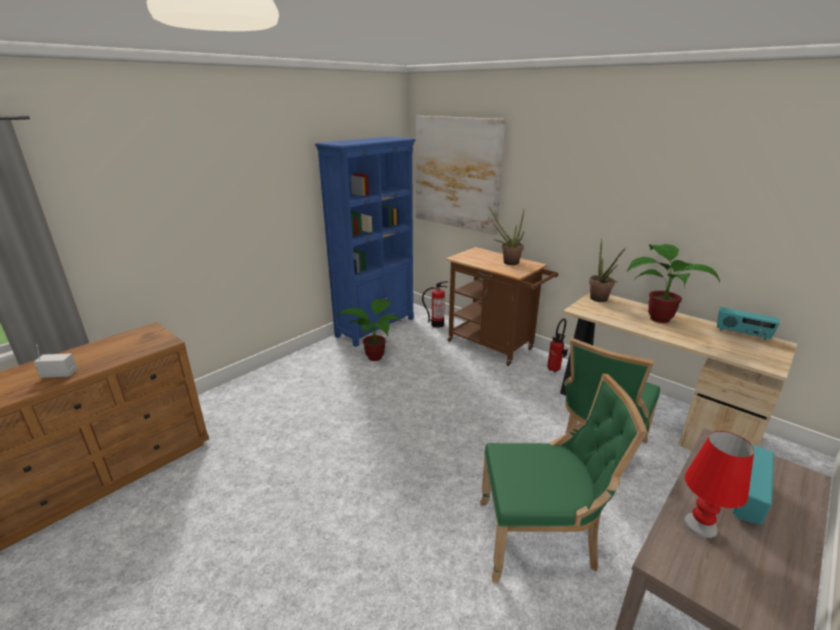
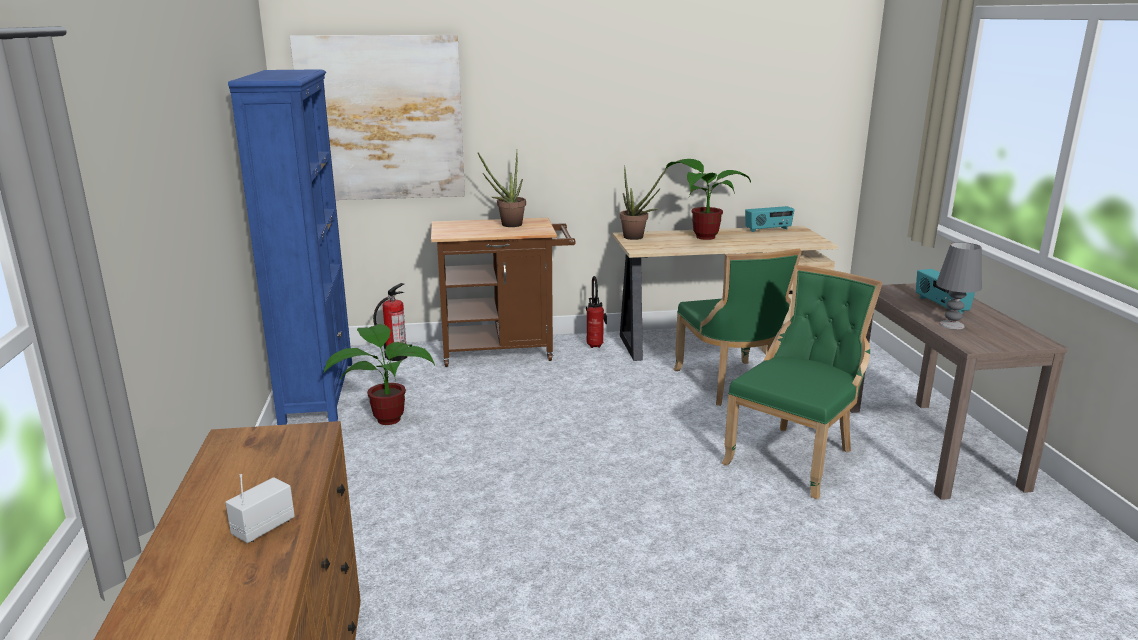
camera: 50 degrees left, 5 degrees down
(701, 525) = (952, 325): red table lamp -> grey table lamp

